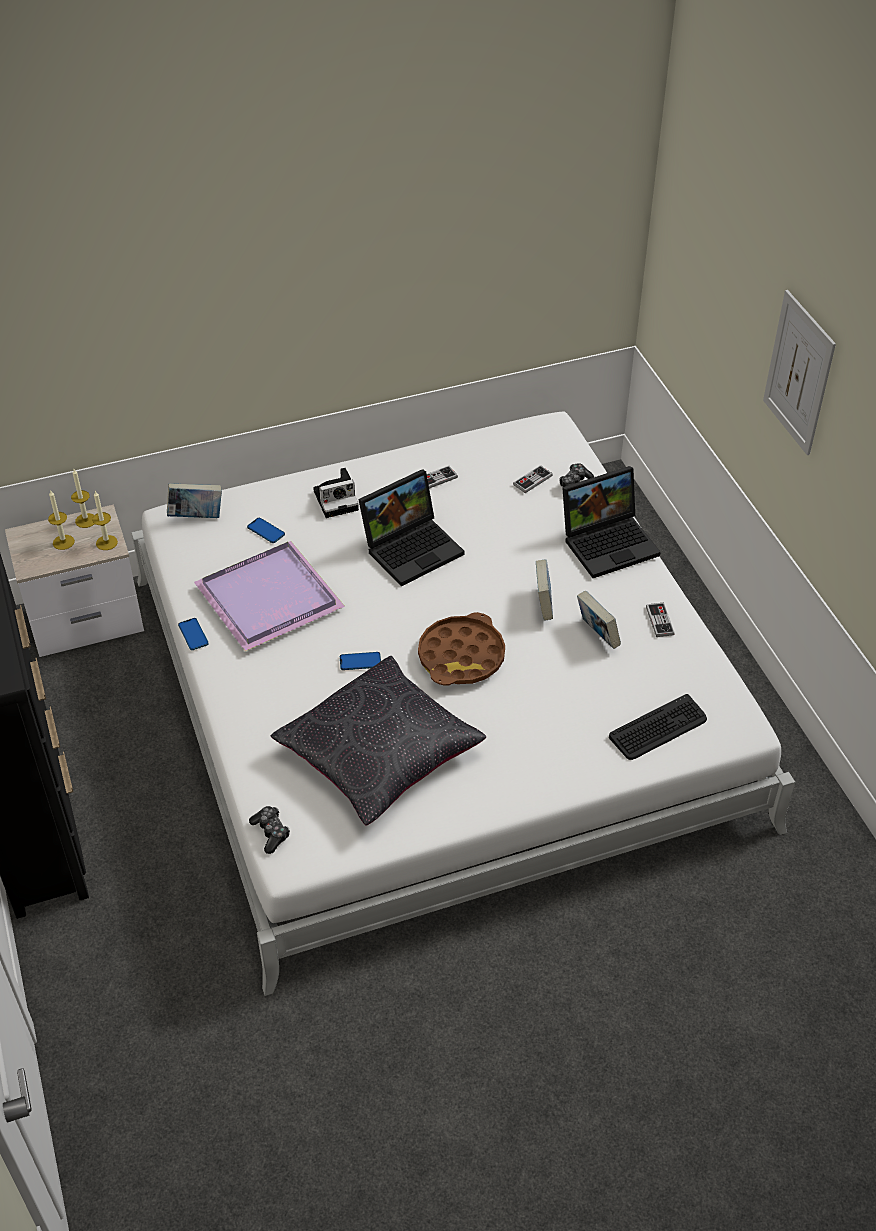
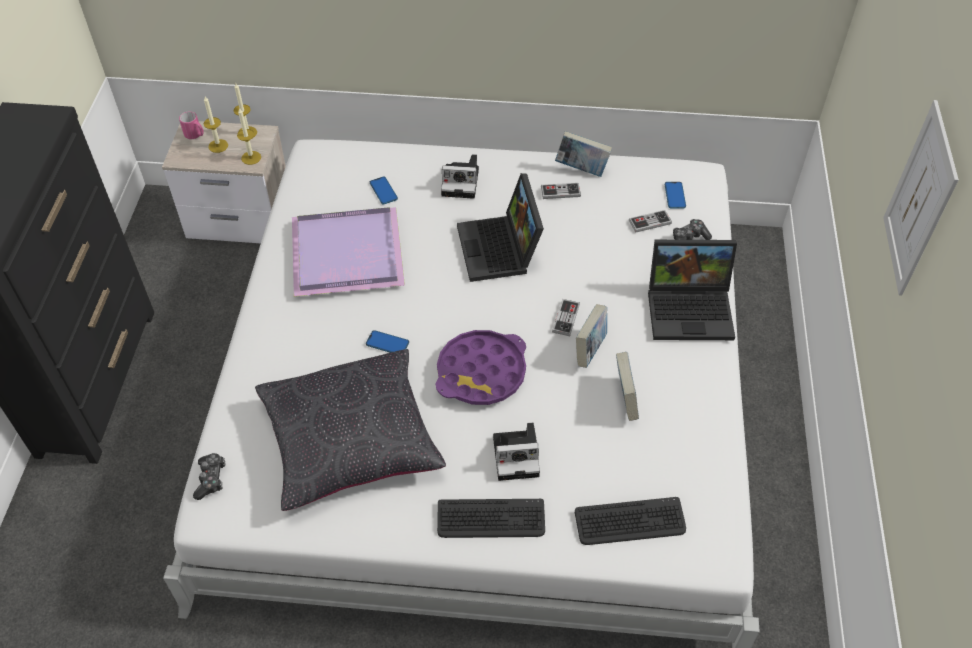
camera: 25 degrees right, 5 degrees up
(31, 539) = (195, 135): none -> pink mug
(193, 635) = (265, 265): phone -> phone (675, 196)
(196, 516) = (334, 158): book -> book (581, 169)
(412, 547) = (500, 250): laptop -> laptop turned 90 degrees clockwise
(461, 656) = (481, 373): brown tray -> purple tray
(534, 712) = (518, 455): none -> camera
(543, 770) = (491, 519): none -> keyboard
(659, 621) = (696, 408): game controller -> game controller (566, 318)

